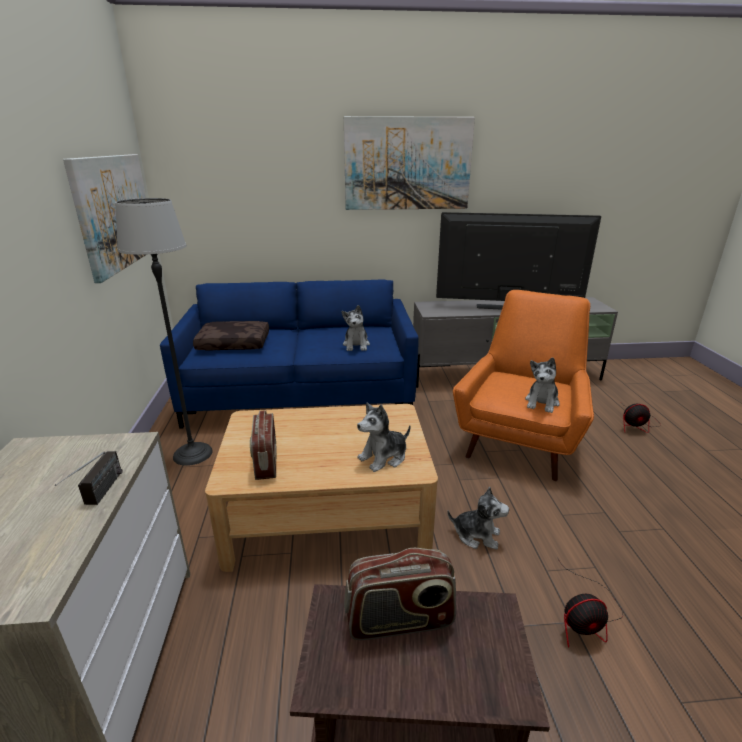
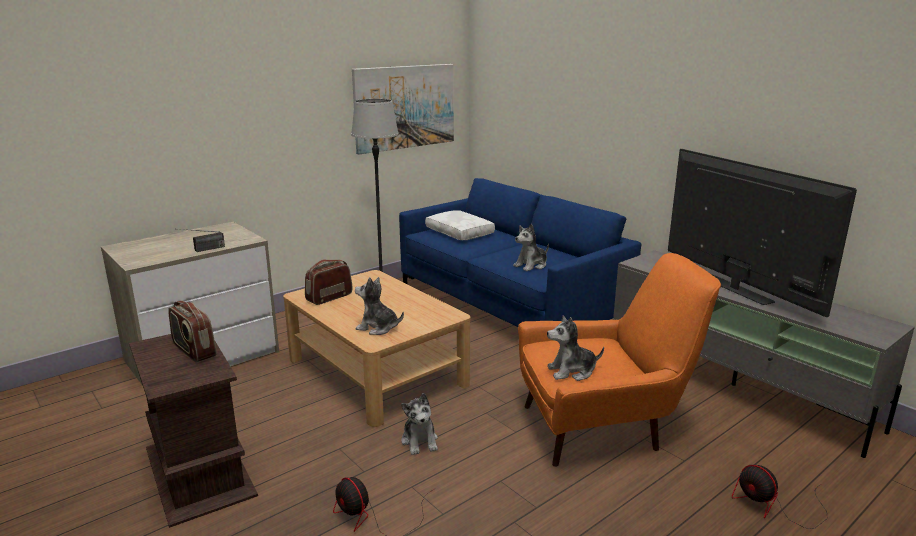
camera: 55 degrees right, 5 degrees down
(234, 343) = (460, 233): brown pillow -> white pillow
(407, 164) = (664, 89): picture -> none

